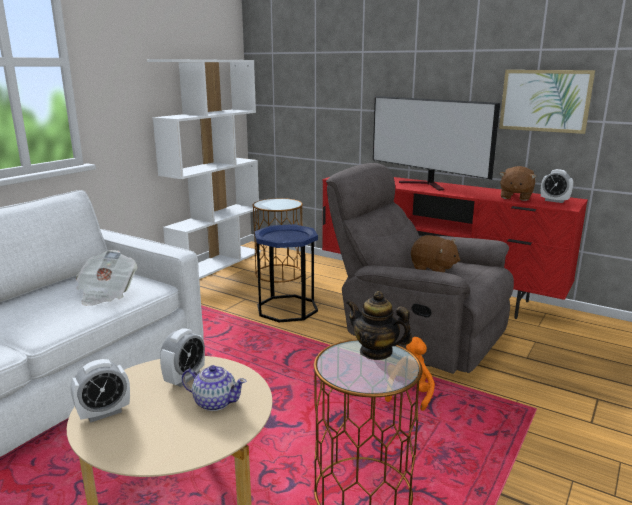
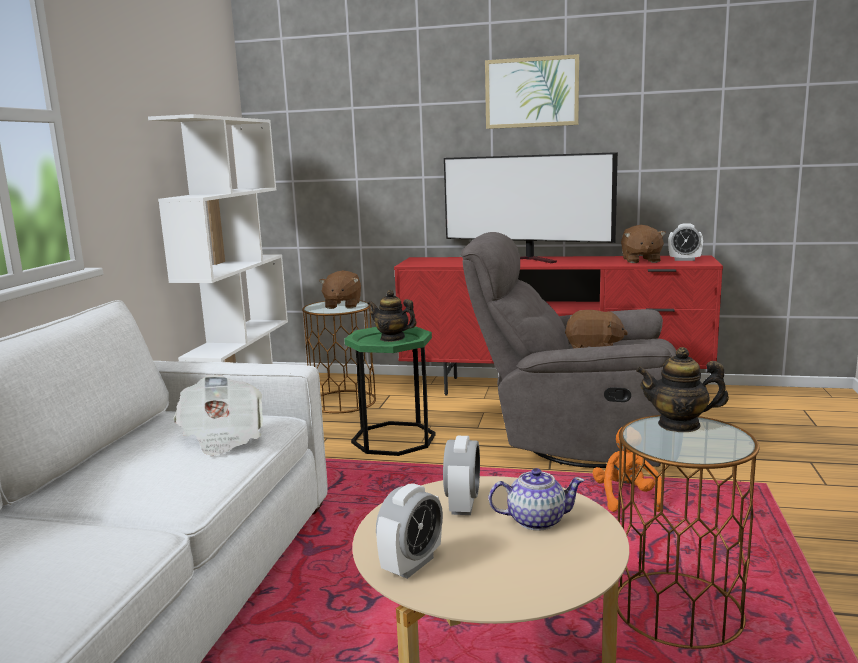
camera: 20 degrees left, 5 degrees down
(282, 204) = (342, 305): none -> brown plush toy
(287, 308) = (393, 439): blue side table -> green side table
(290, 235) = (392, 338): none -> teapot
(545, 100) = (653, 149): picture -> picture (531, 92)

